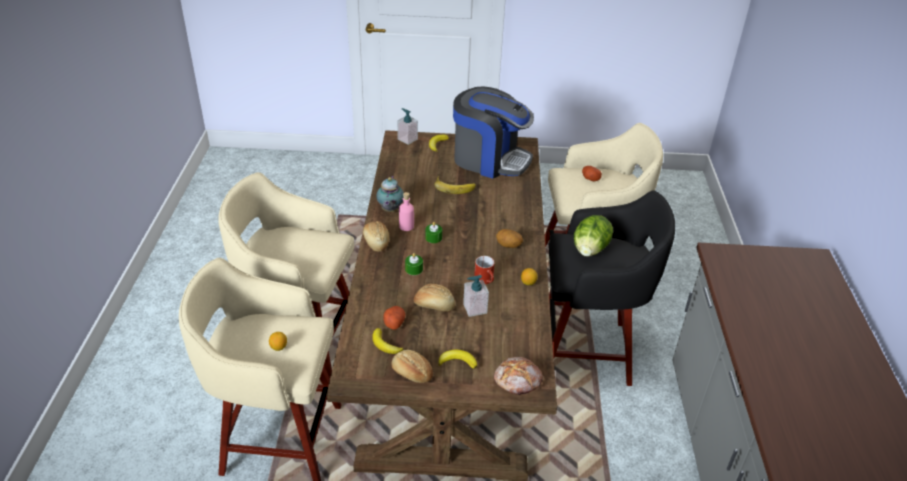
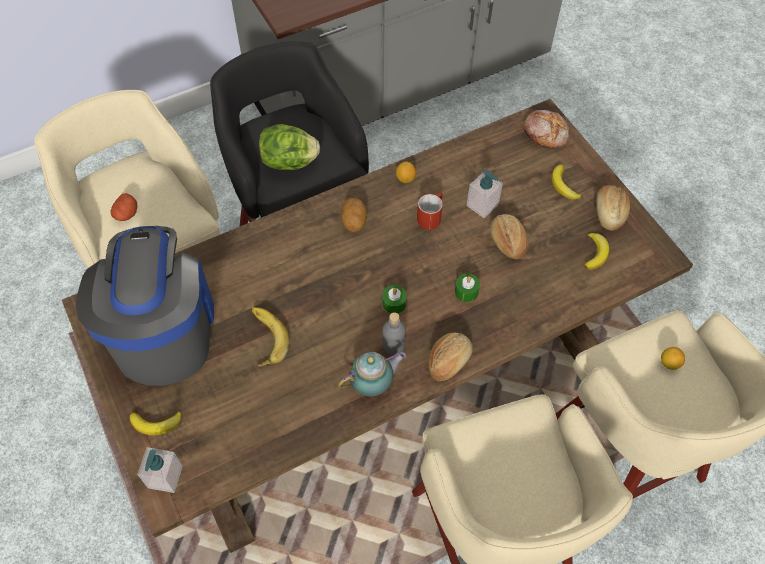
camera: 120 degrees left, 20 degrees up
(394, 322) = (560, 263): potato -> none
(406, 226) = (393, 345): pink bottle -> grey bottle

